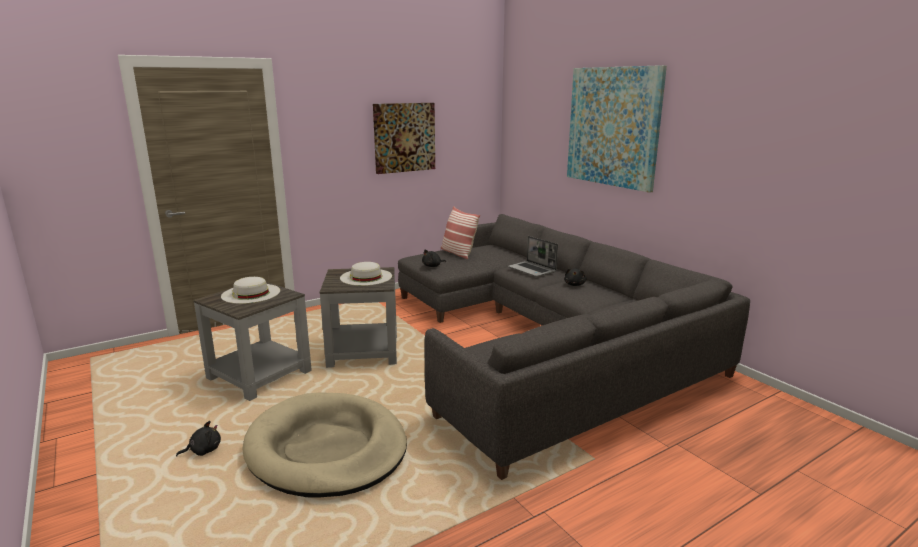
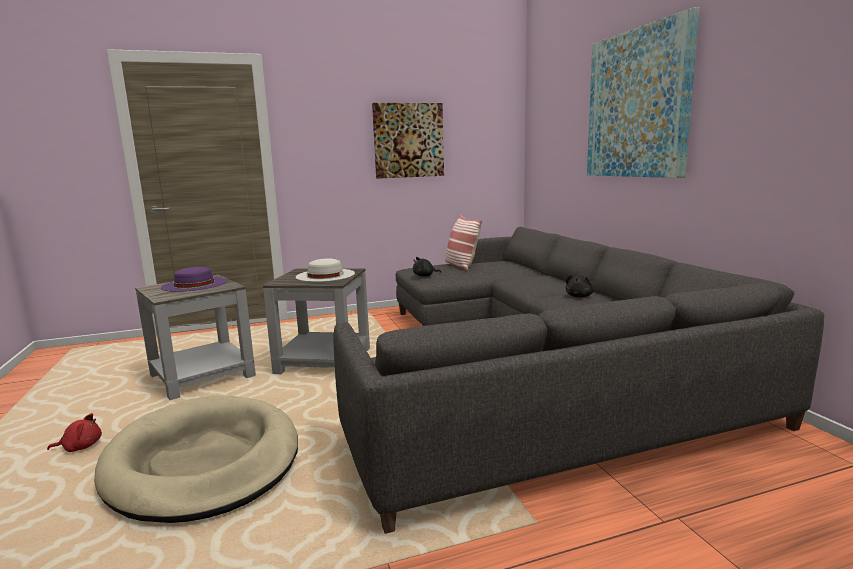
camera: 15 degrees right, 5 degrees down
(203, 450) = (80, 447): black plush toy -> red plush toy
(251, 293) = (194, 284): white hat -> purple hat
(532, 270) = (535, 281): laptop -> none

